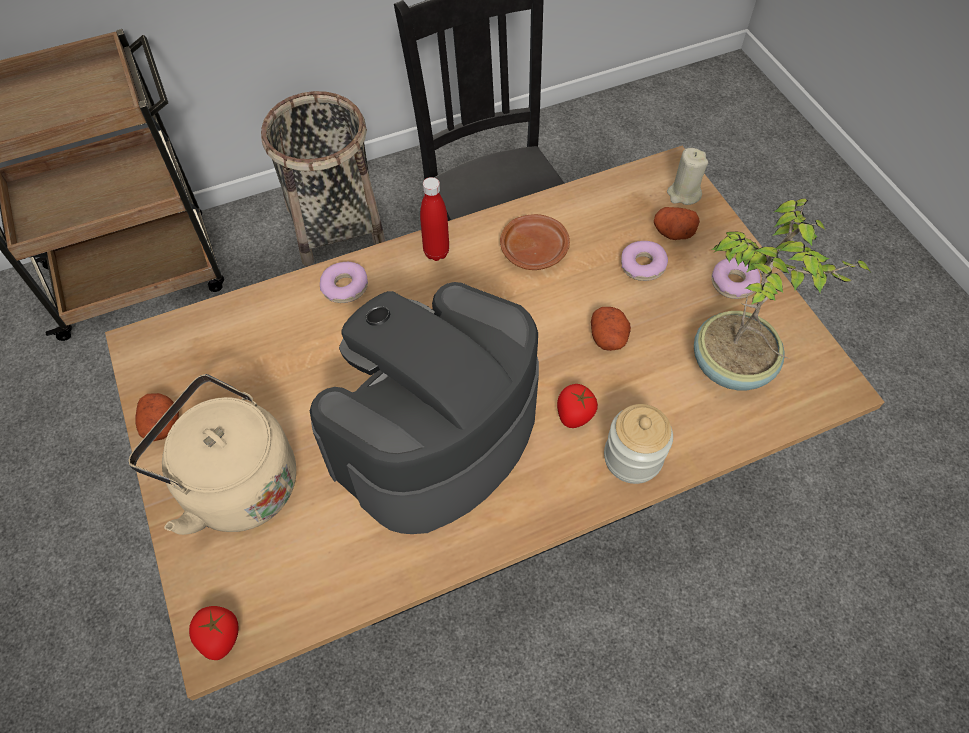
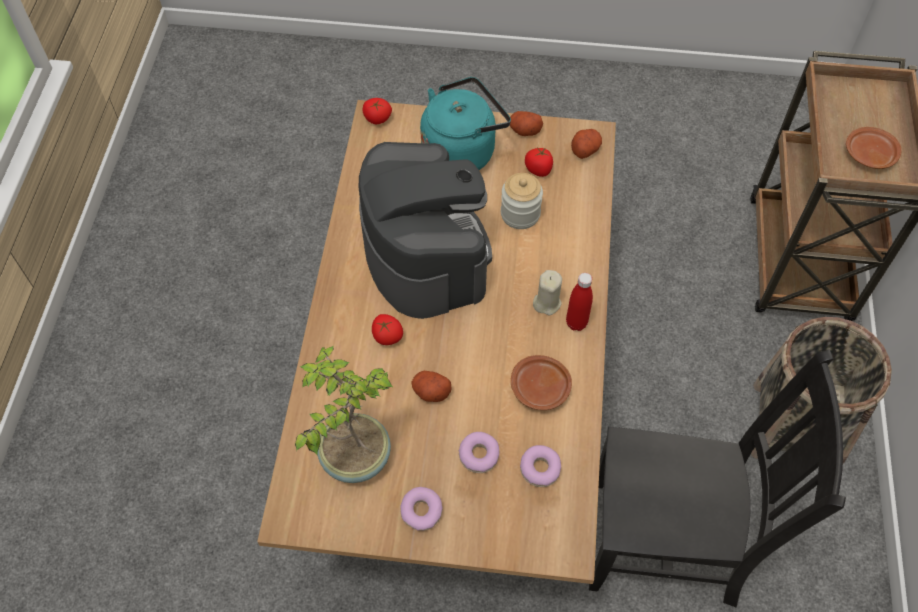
camera: 120 degrees right, 0 degrees up
(78, 94) = (869, 154): none -> brown plate
(228, 378) = (538, 169): none -> tomato
(235, 483) = (462, 150): beige kettle -> turquoise kettle
(345, 287) = (576, 255): donut -> donut (540, 469)
(632, 457) = (335, 351): jar -> jar (520, 214)
(672, 232) = (498, 501): potato -> potato (585, 149)
(683, 194) = (534, 538): beige candle -> beige candle (547, 302)

